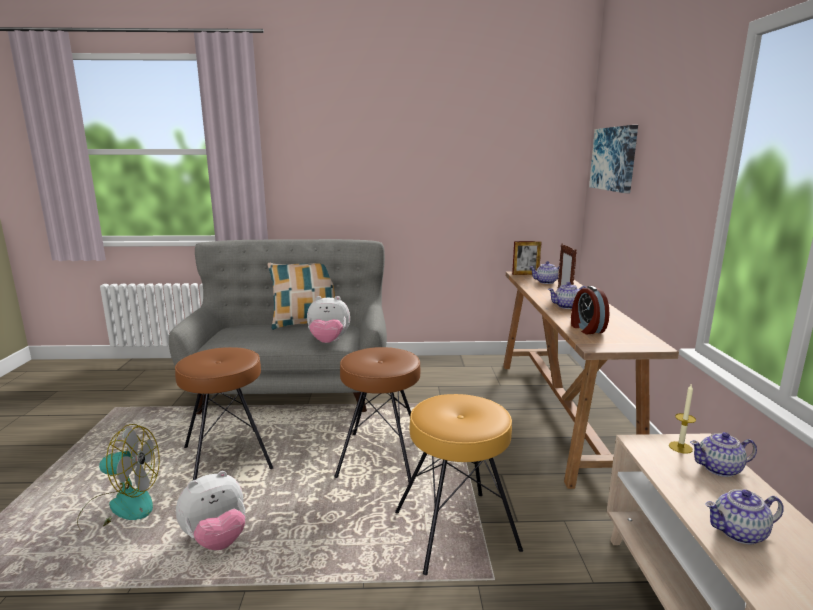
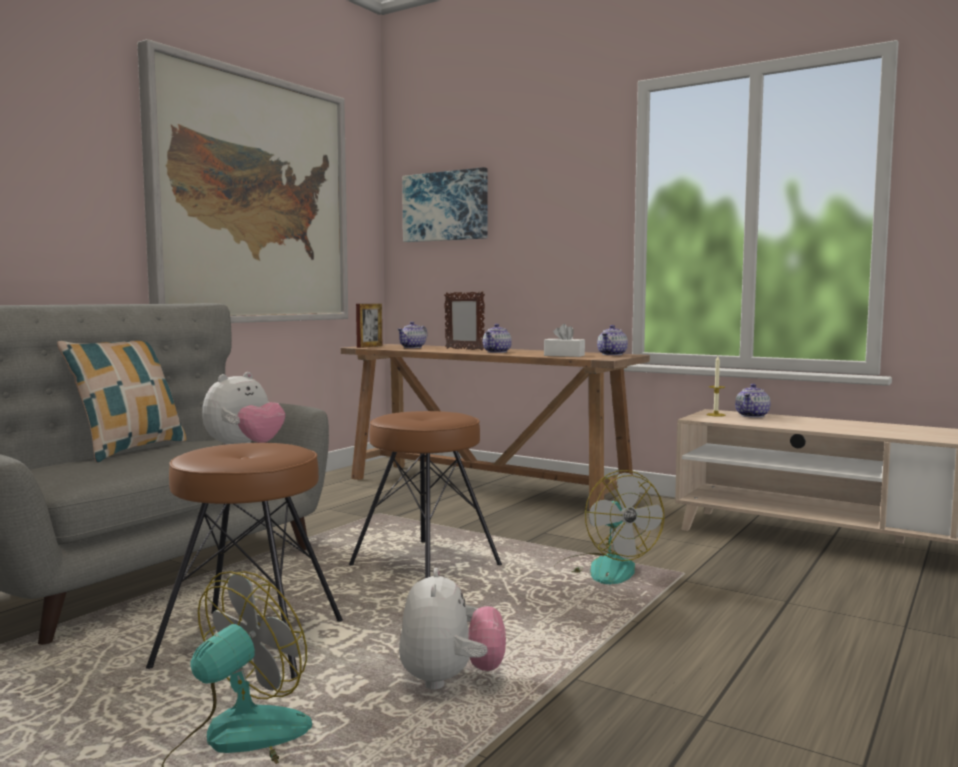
camera: 55 degrees left, 10 degrees down
(448, 163) = (252, 200): none -> picture
(456, 531) = (604, 569): brown stool -> fan
(586, 329) = (564, 355): alarm clock -> white tissue box
(739, 533) = (825, 426): teapot -> teapot (612, 354)

